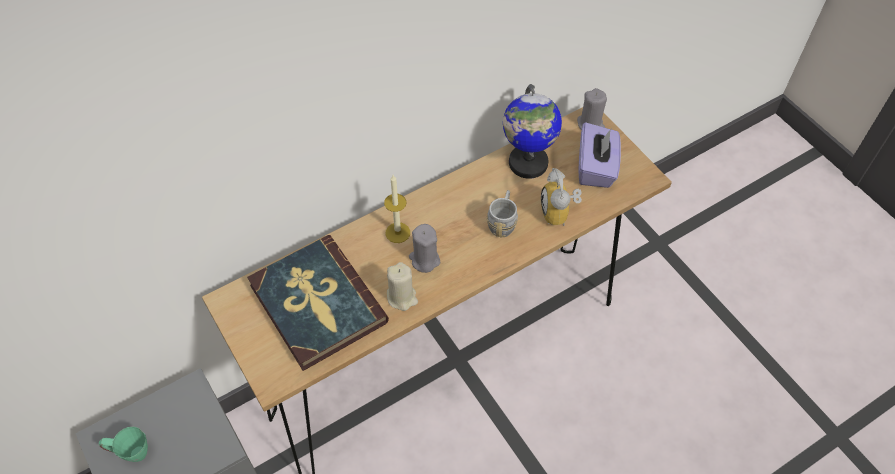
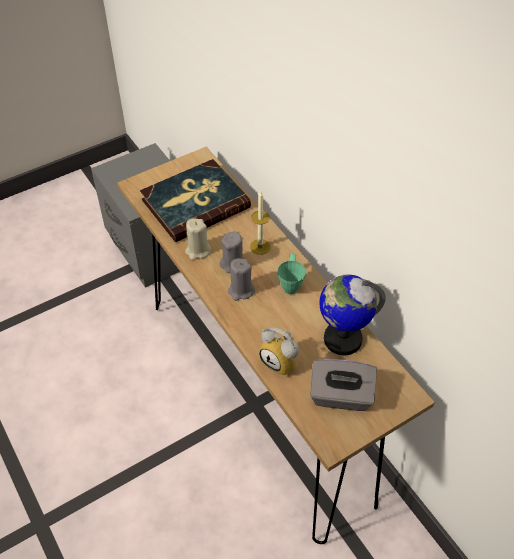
camera: 90 degrees right, 5 degrees down
(131, 453) = (138, 168): green mug -> green mug (290, 283)
(502, 222) = (271, 317): grey mug -> none
(559, 214) = (282, 361): alarm clock -> alarm clock turned 135 degrees counterclockwise
(590, 124) = (400, 396): grey candle -> grey candle (241, 291)
(596, 168) = (341, 396): purple tissue box -> grey tissue box

